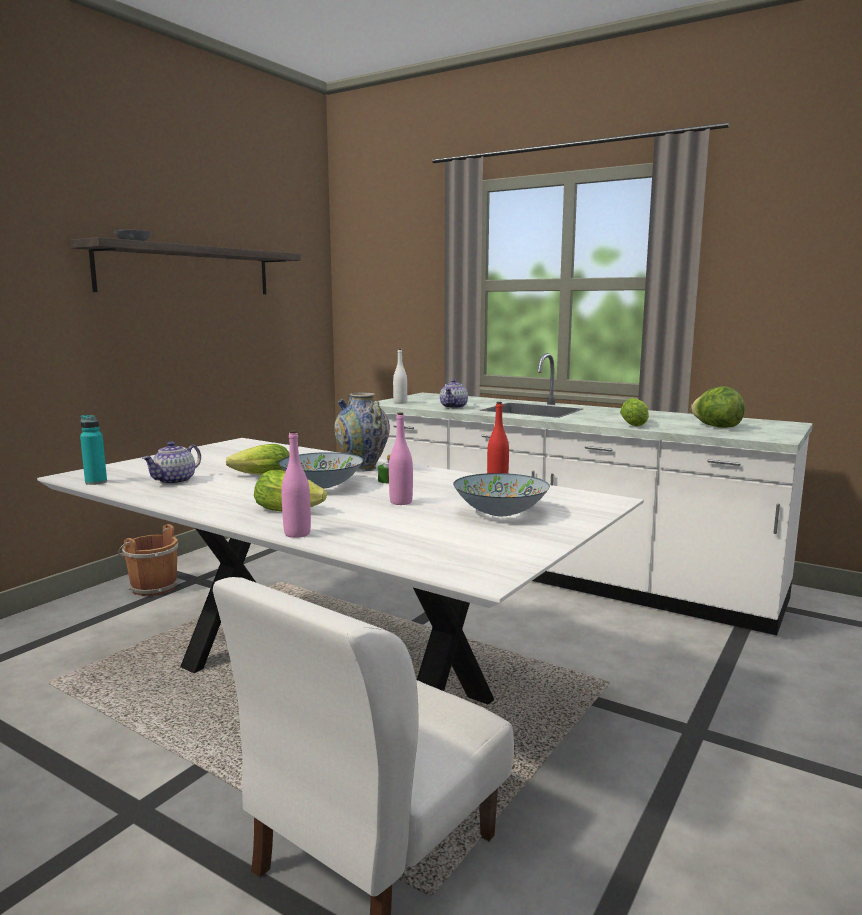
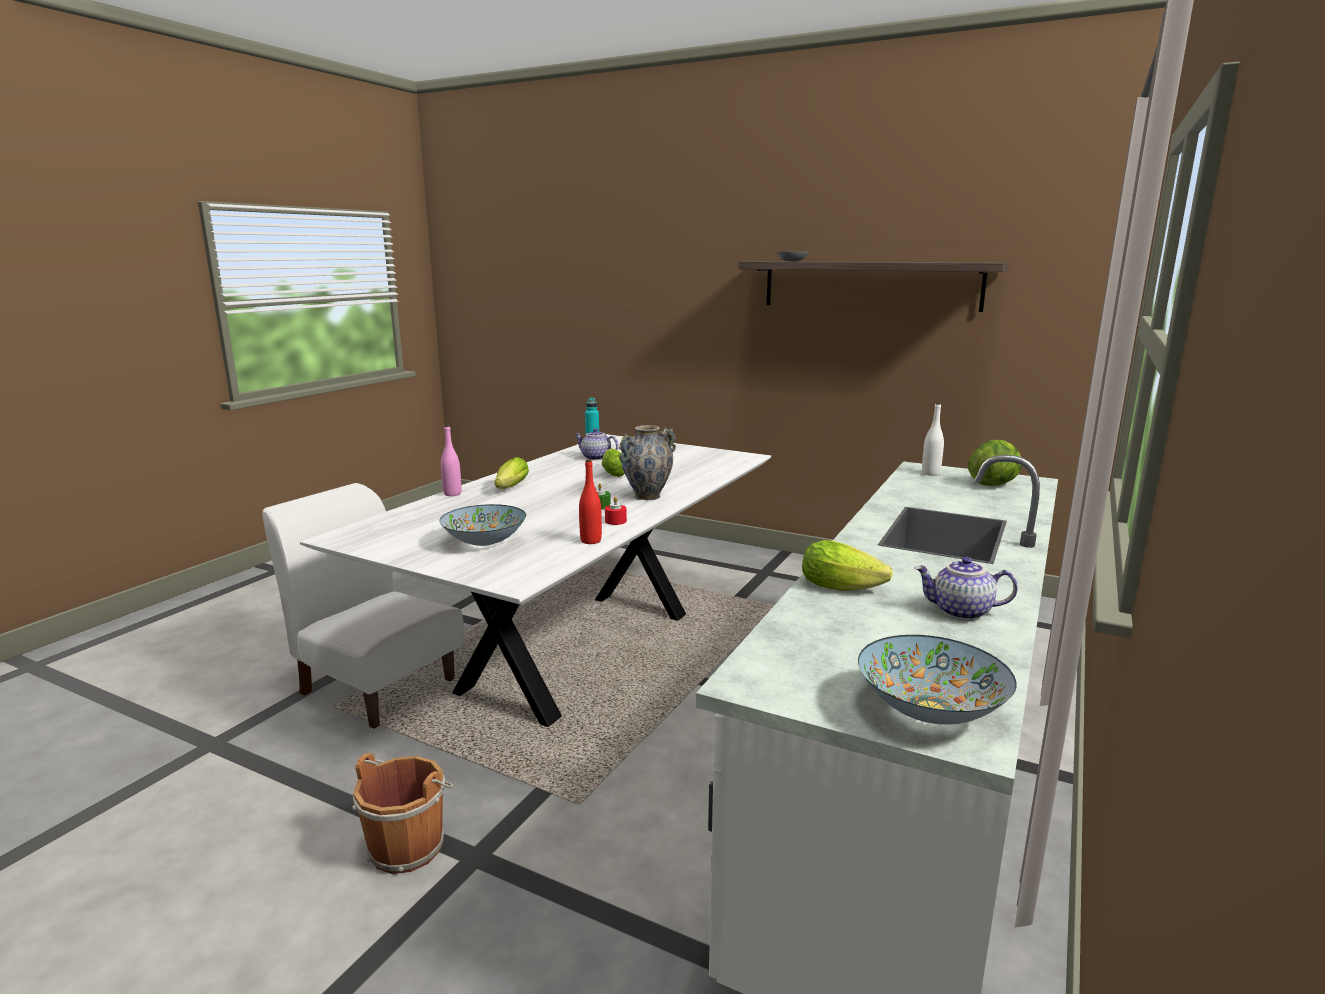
camera: 85 degrees right, 5 degrees up
(152, 587) = (741, 560): brown bucket -> brown bucket (408, 845)
(322, 486) = (581, 490): bowl -> bowl (929, 710)
(401, 502) = (525, 512): pink bottle -> none
(440, 477) = (615, 521): none -> red candle
(454, 407) = (917, 495): teapot -> teapot (961, 612)
(716, 427) = (857, 647): lettuce -> lettuce (994, 484)

